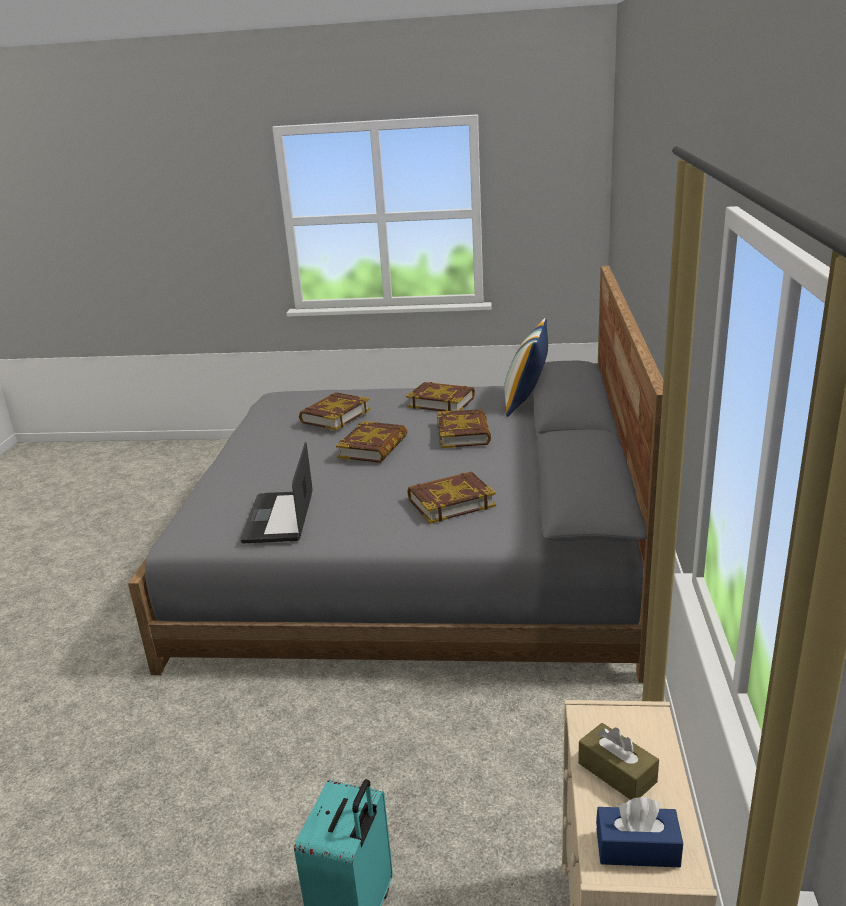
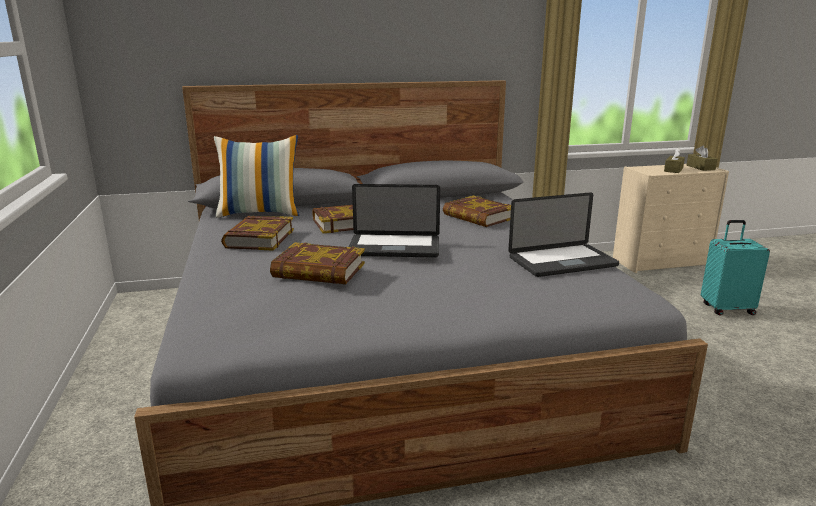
camera: 110 degrees left, 5 degrees down
(373, 447) = (394, 247): book -> laptop
(637, 848) = (700, 167): blue tissue box -> brown tissue box

